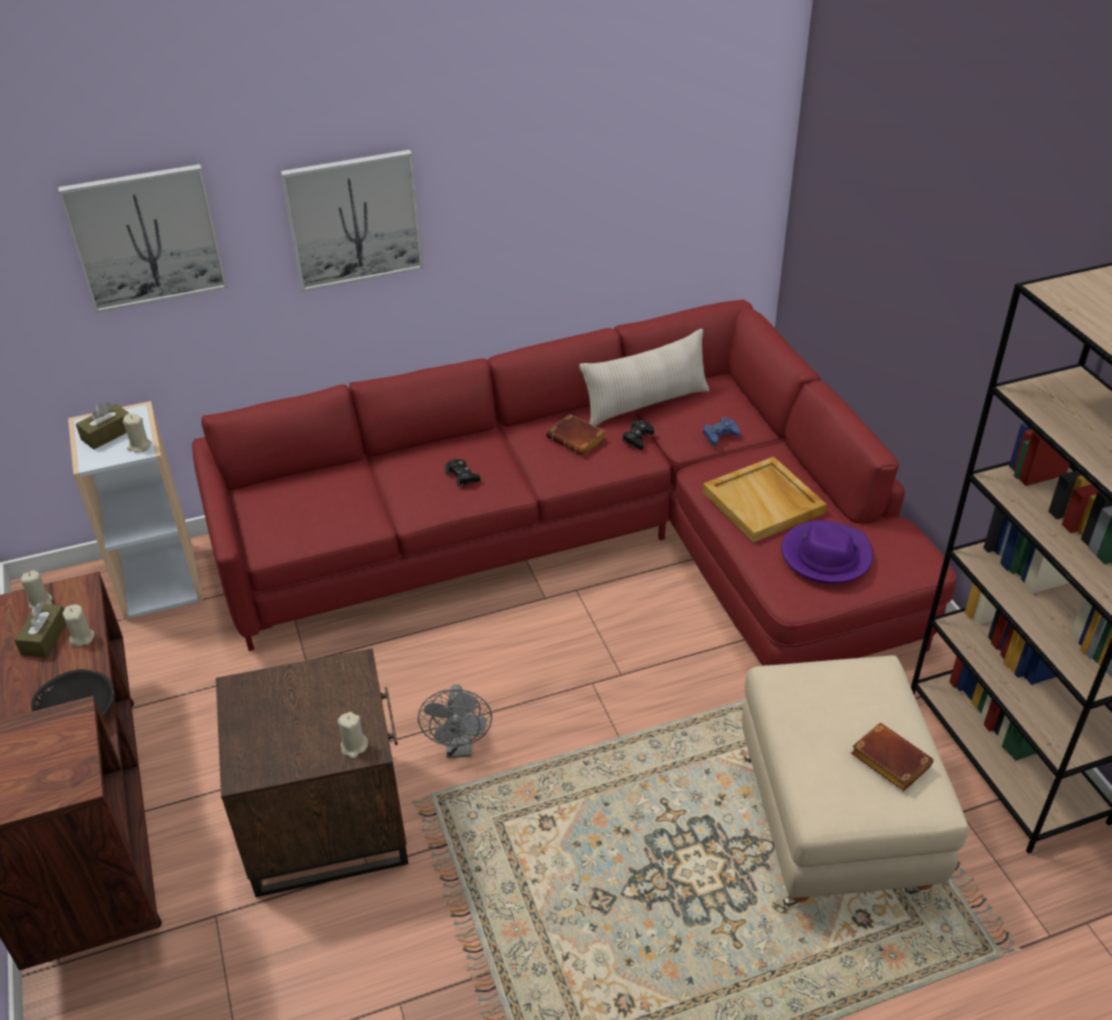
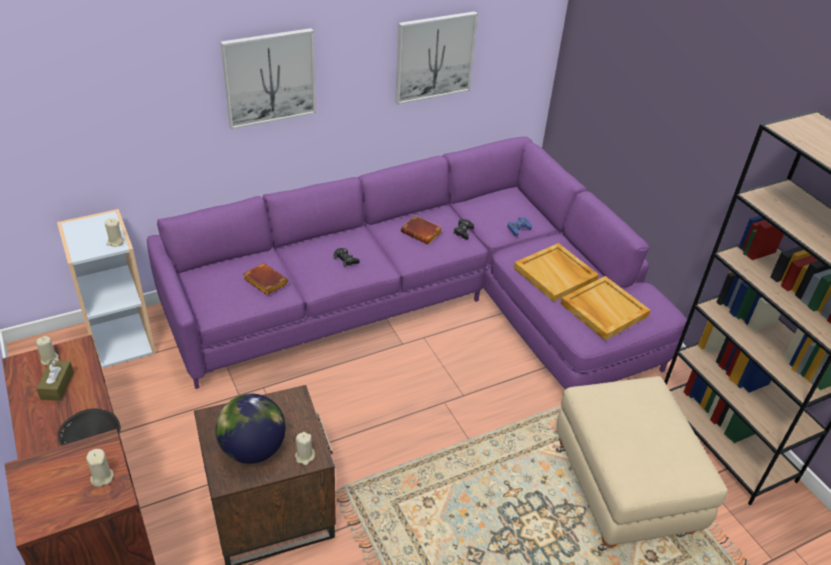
camera: 10 degrees left, 0 degrees up
(82, 638) = (86, 384): beige candle -> beige candle (101, 477)
(107, 434) = (89, 233): brown tissue box -> none
(146, 237) = (121, 88): picture -> picture (434, 57)
(286, 733) = (253, 449): none -> globe
(459, 747) = (359, 452): grey fan -> none
(587, 541) = (426, 303): red sofa -> purple sofa
(645, 403) = (464, 207): beige pillow -> none
(826, 556) = (603, 310): purple hat -> beige tray
(887, 761) = (670, 448): brown book -> brown book (264, 282)

